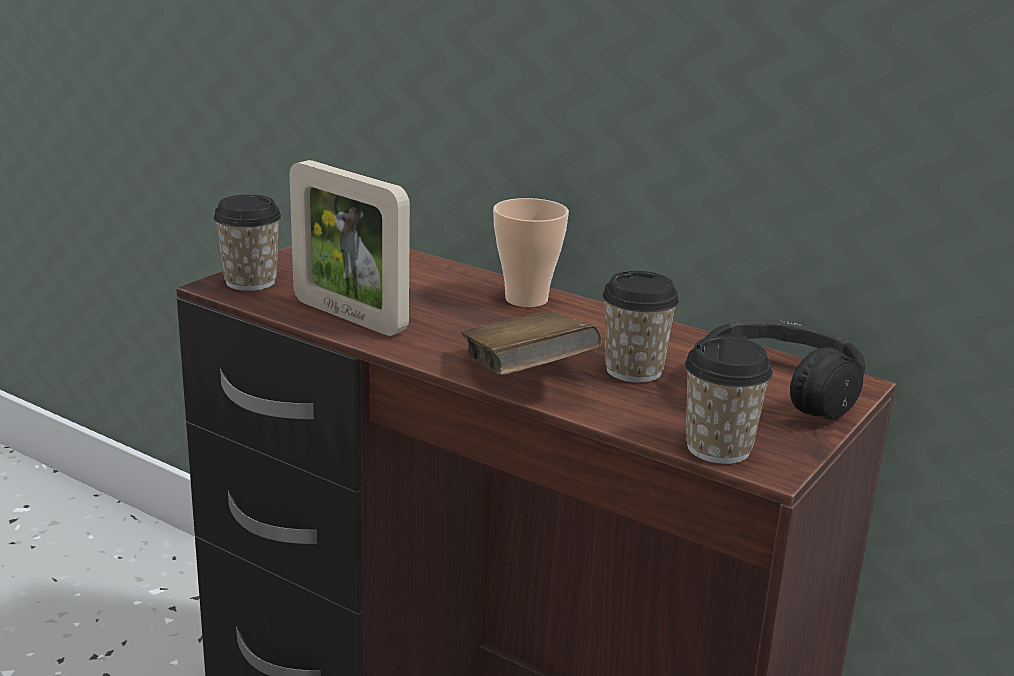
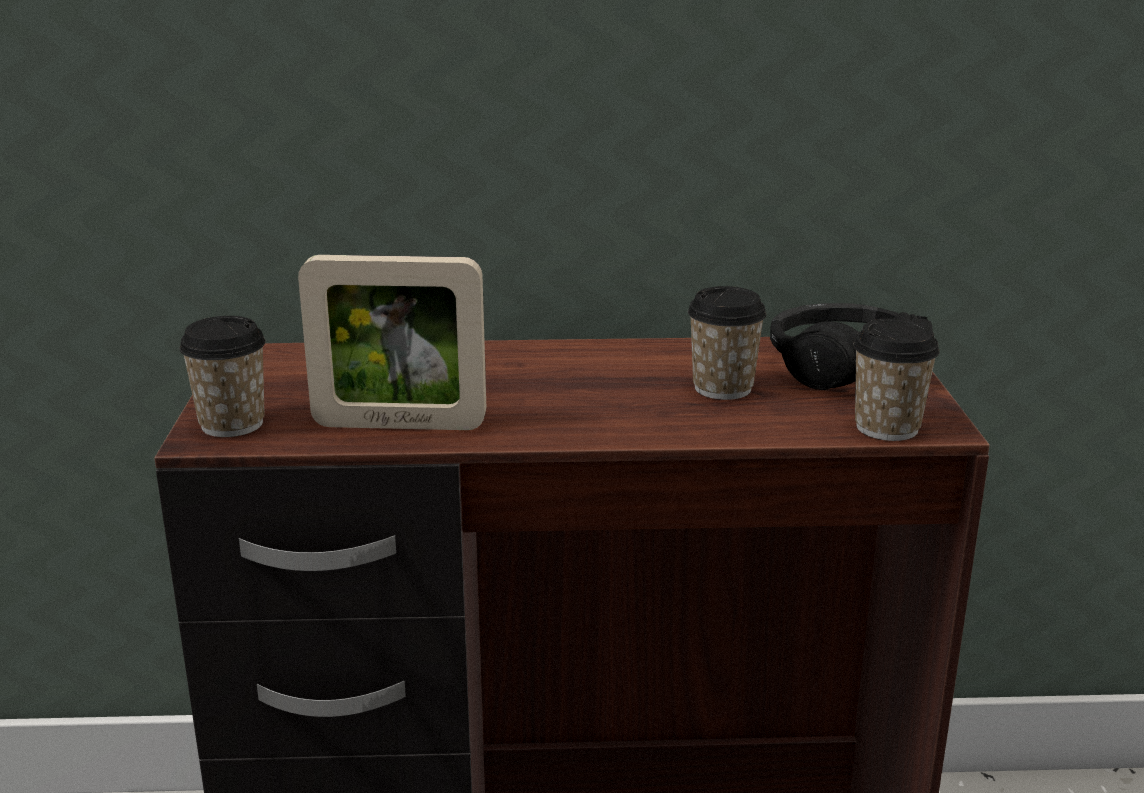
camera: 35 degrees left, 0 degrees up
(525, 378) = (654, 425): brown book -> none
(526, 299) = (531, 356): cup -> none

